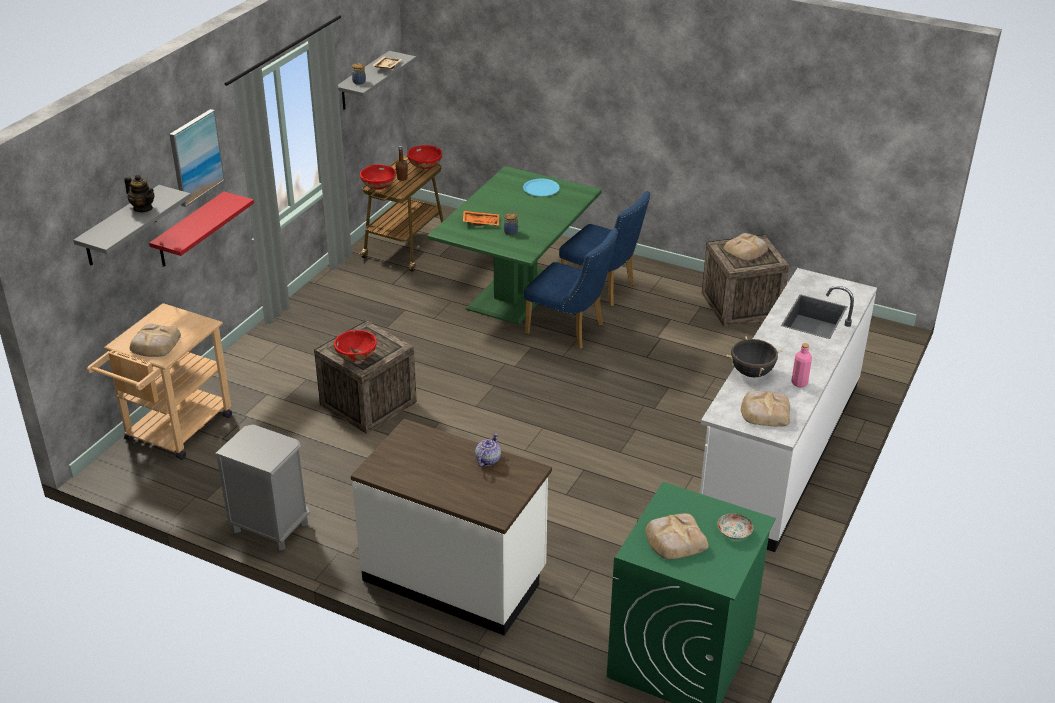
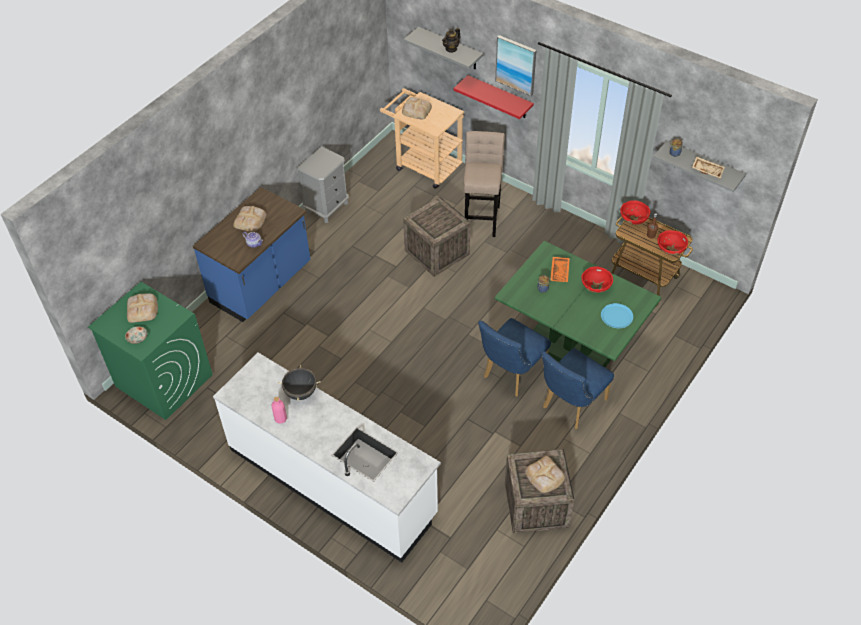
camera: 100 degrees right, 15 degrees up
(297, 369) = (481, 218): none -> beige stool
(356, 358) = (424, 216): red bowl -> red bowl (595, 288)
(455, 576) = (262, 284): white counter -> blue counter
(765, 412) = (254, 389): bread -> bread (250, 220)

